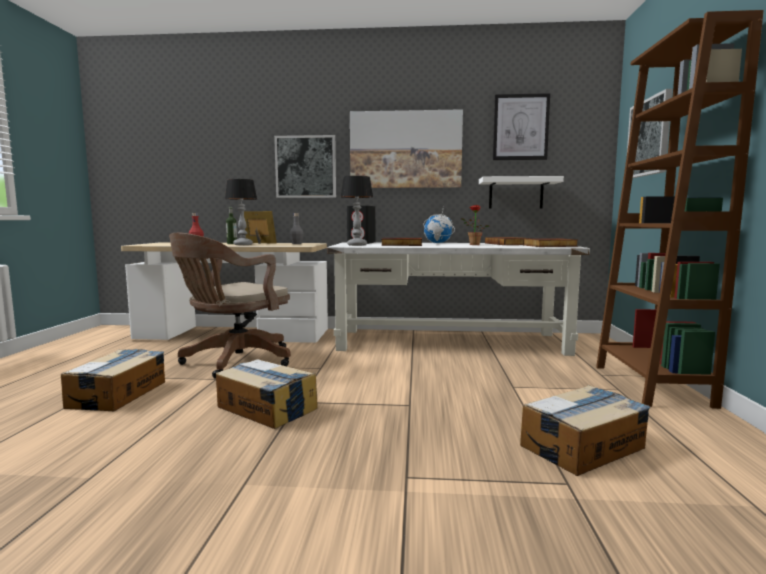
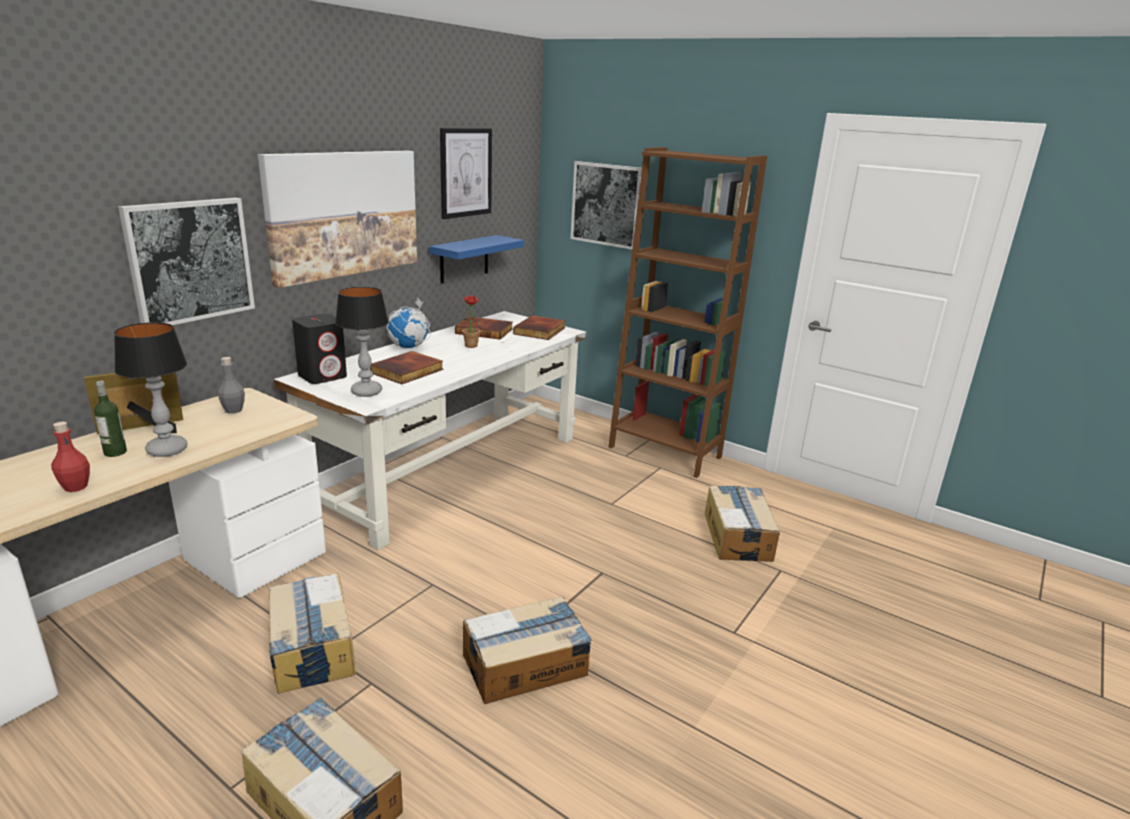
camera: 60 degrees left, 15 degrees up
(234, 362) = (312, 647): brown office chair -> cardboard box
(516, 193) = (464, 259): white shelf -> blue shelf

